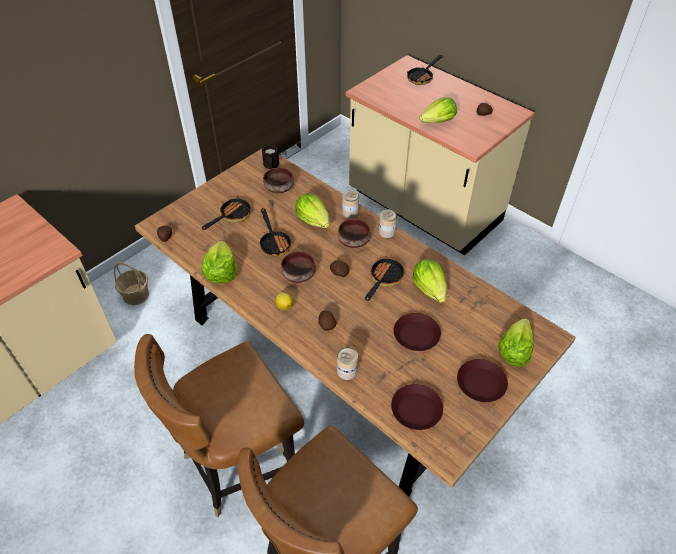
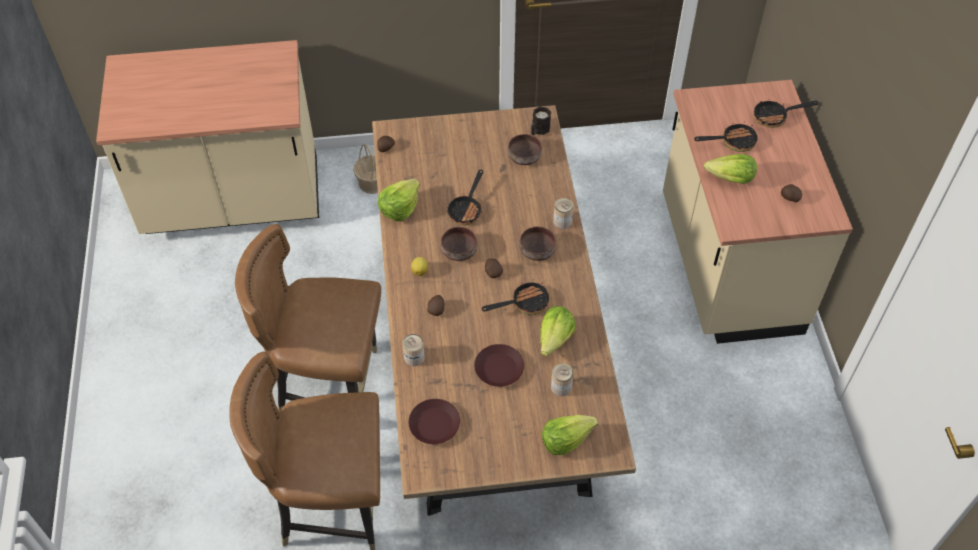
camera: 40 degrees right, 5 degrees up
(232, 216) = (456, 161): frying pan -> frying pan (733, 142)
(314, 220) = (522, 209): lettuce -> none
(387, 232) = (575, 261): can -> can (561, 387)
(480, 383) = (506, 443): brown plate -> none

